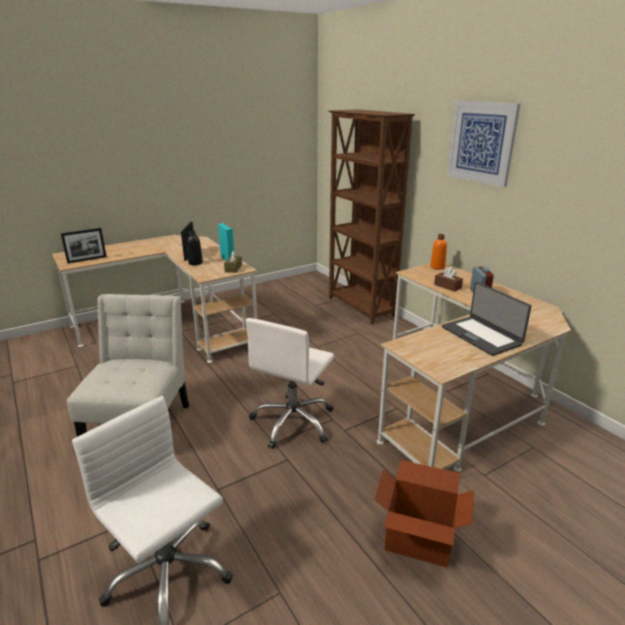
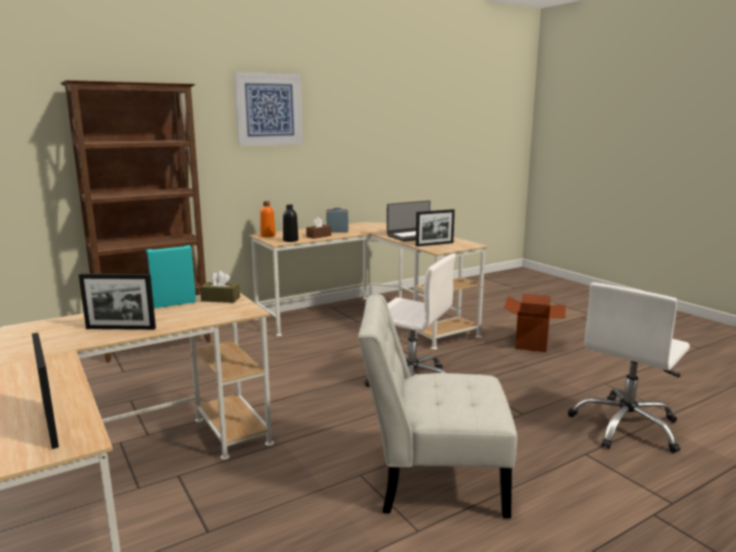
camera: 90 degrees left, 10 degrees down
(195, 263) = (174, 321): black bottle -> black bottle (290, 240)
(433, 345) = (434, 244): none -> picture frame

